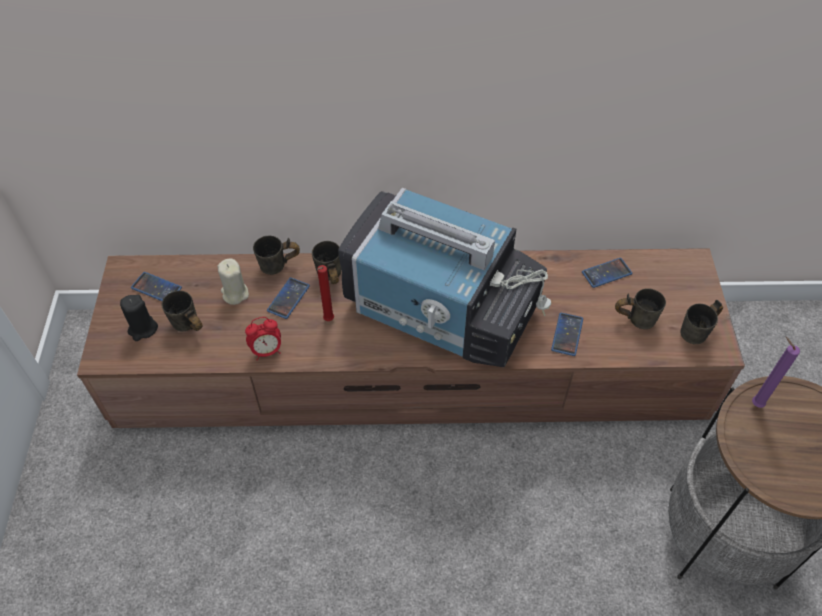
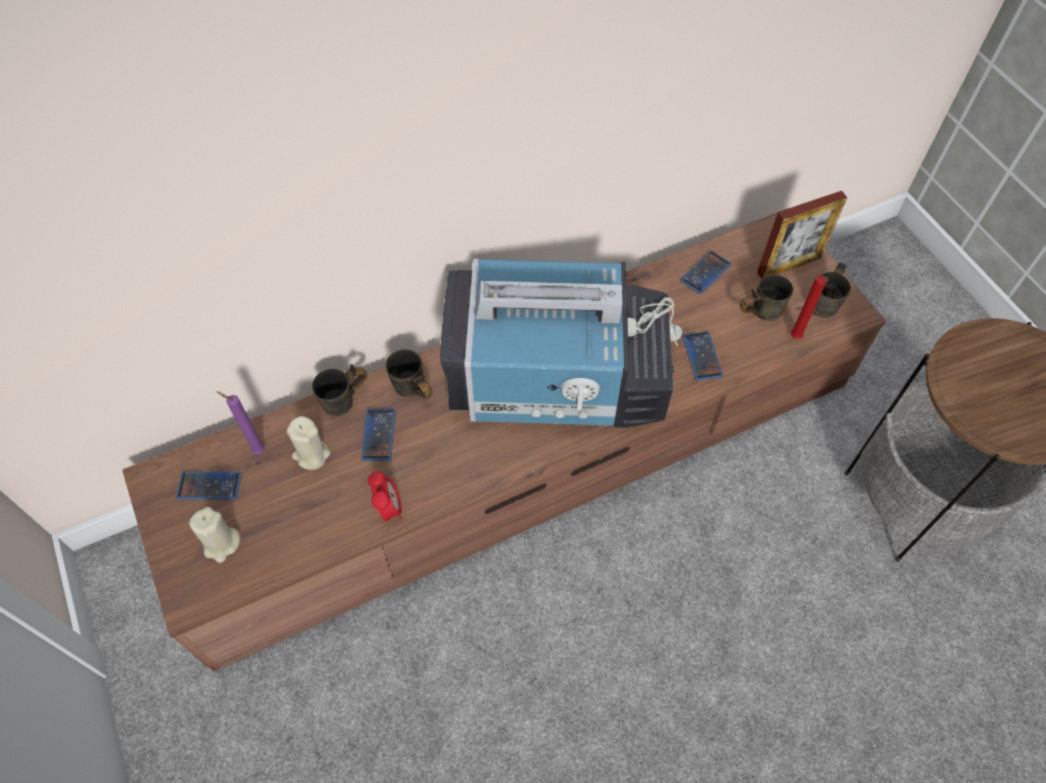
camera: 25 degrees left, 5 degrees up
(142, 329) = (221, 543): black candle -> beige candle
(186, 328) = (275, 520): grey mug -> none
(267, 351) = (389, 508): alarm clock -> alarm clock turned 60 degrees counterclockwise
(328, 321) = (439, 443): red candle -> red candle (795, 338)
(682, 292) = (789, 265): none -> picture frame
(754, 403) = (956, 362): purple candle -> purple candle (257, 450)

